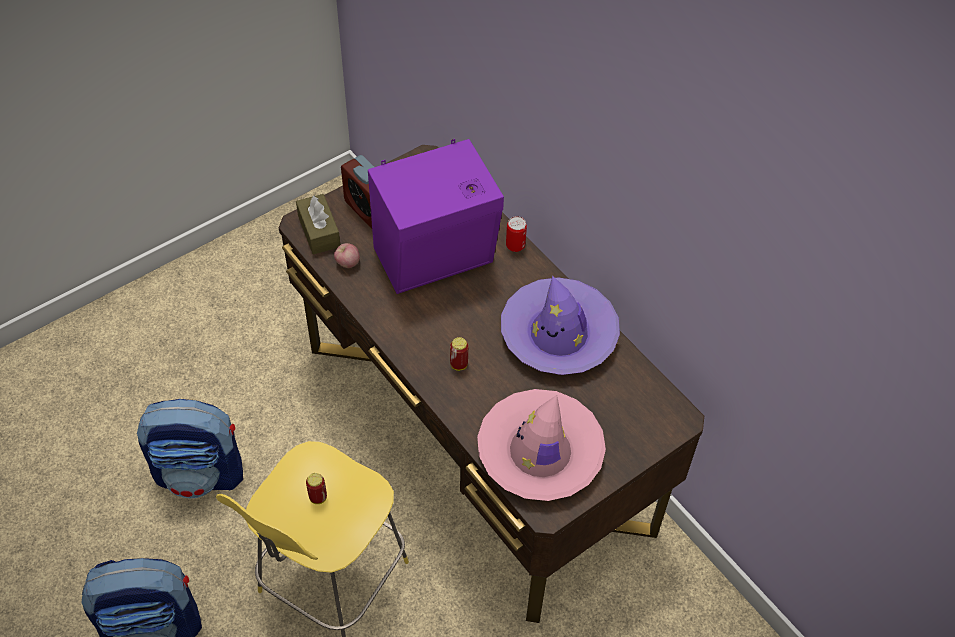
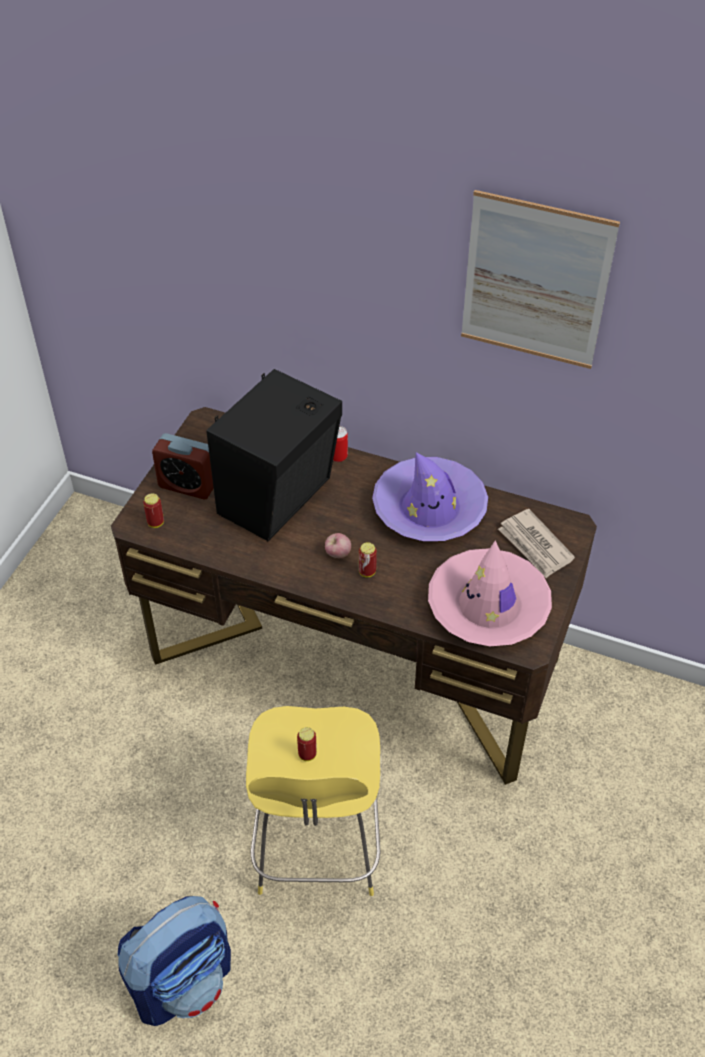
camera: 30 degrees left, 5 degrees down
(201, 473) = (127, 822): backpack -> none
(319, 231) = (156, 523): brown tissue box -> can
(347, 263) = (203, 537): apple -> apple (338, 554)
(437, 259) = (280, 497): purple speaker -> black speaker
(628, 419) = (535, 546): none -> newspaper
(692, 164) = (535, 282): none -> picture

